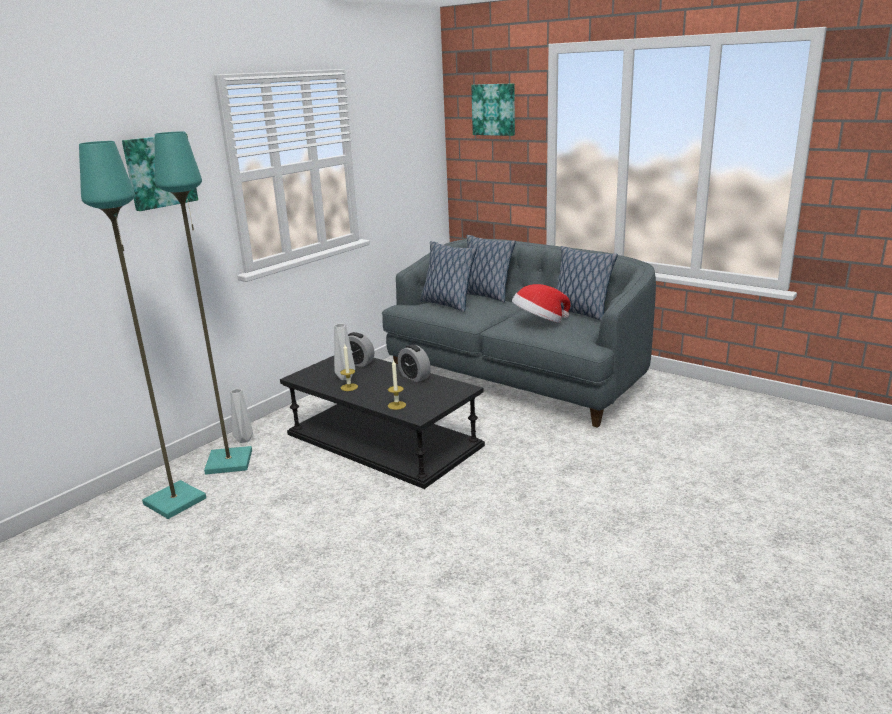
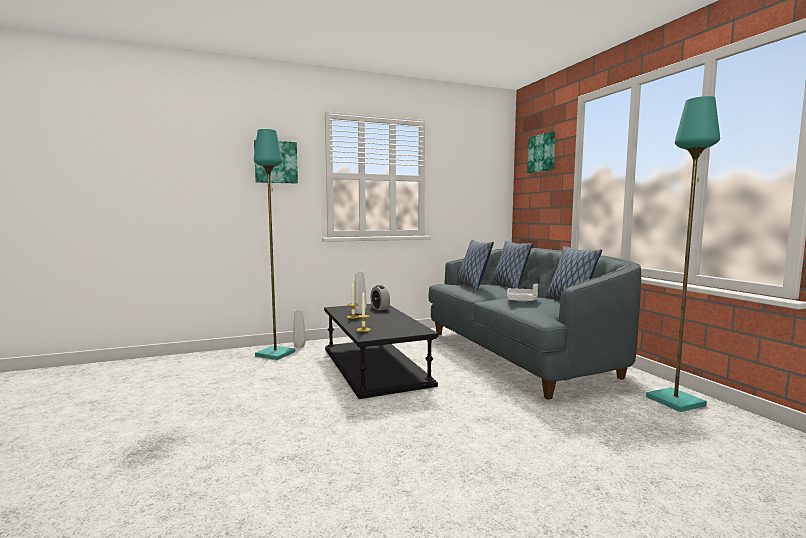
camera: 30 degrees right, 15 degrees down
(176, 501) = (222, 364): turquoise floor lamp -> turquoise floor lamp (676, 401)
(414, 377) = (401, 320): alarm clock -> none
(539, 322) = (522, 300): hat -> grey tray

